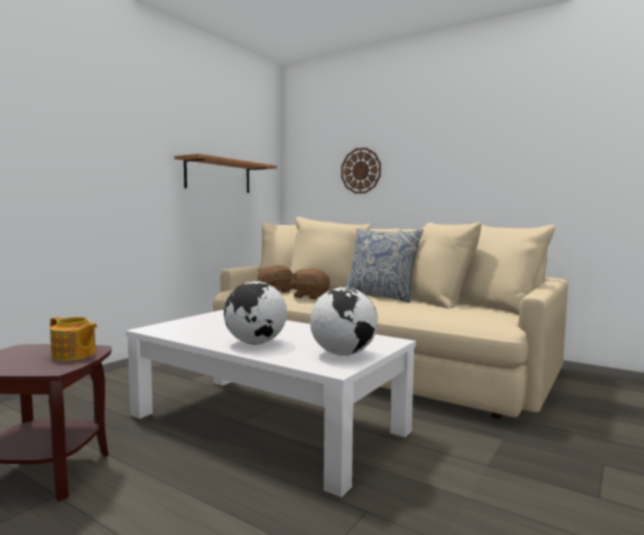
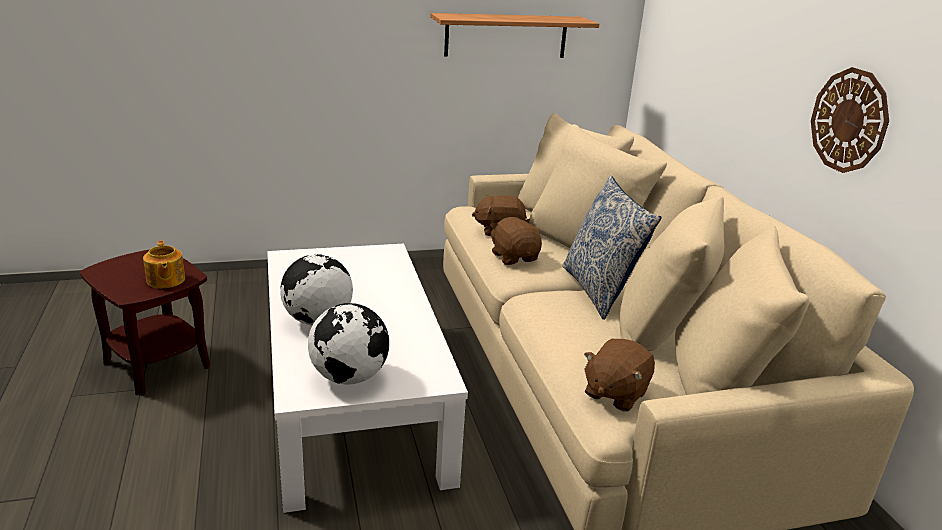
camera: 40 degrees right, 20 degrees up
(361, 170) = (721, 53): wall clock -> wall clock (849, 120)
(480, 317) = (615, 393): none -> brown plush toy

